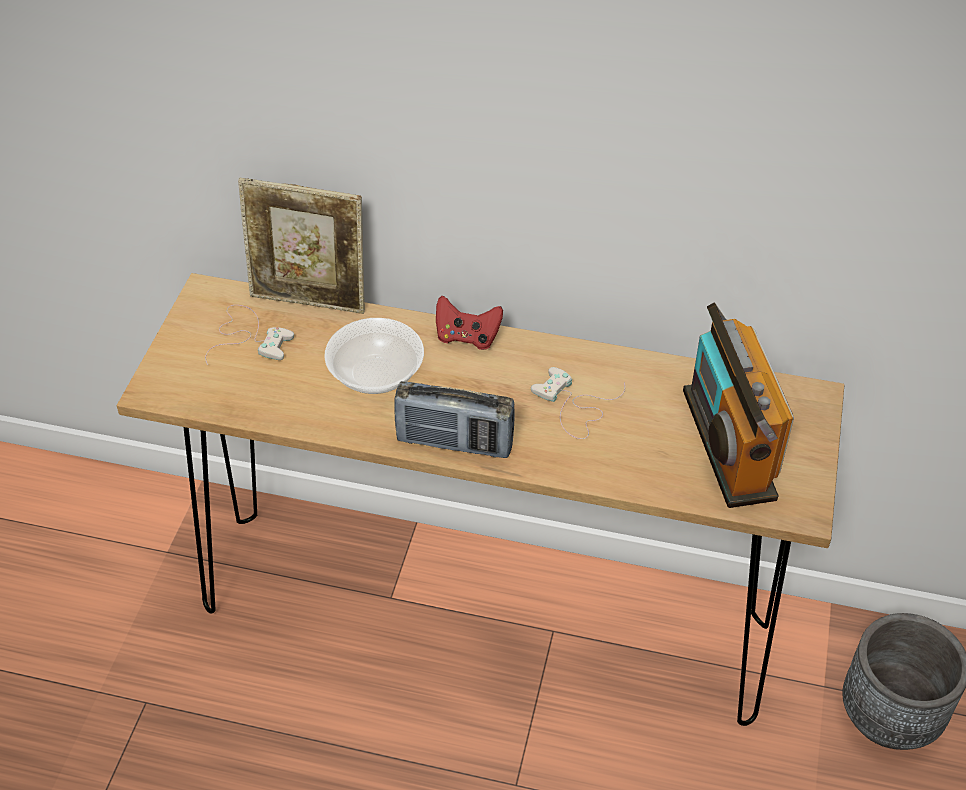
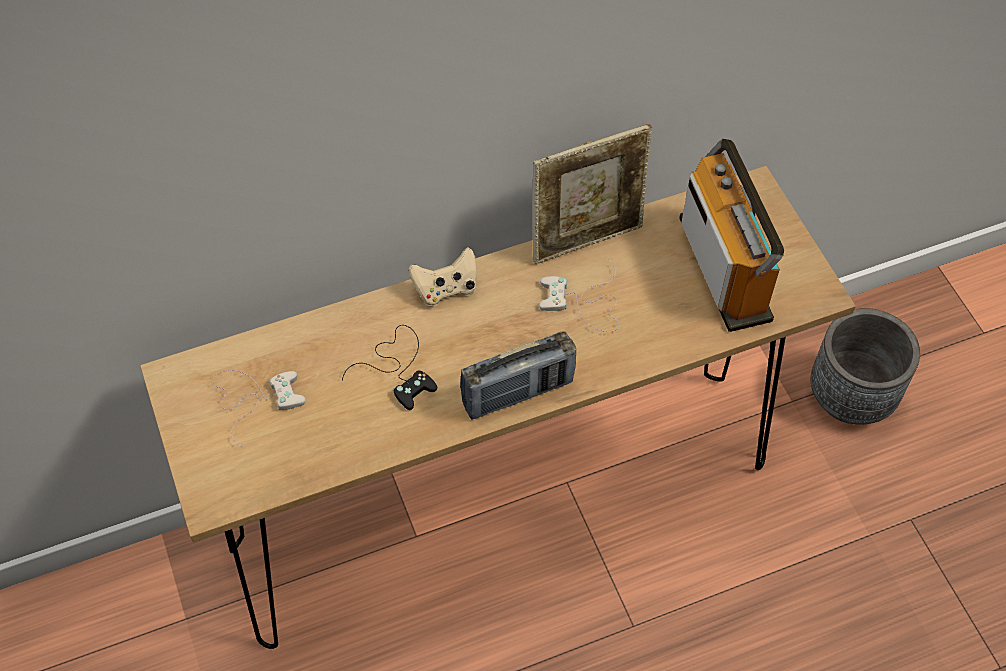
camera: 35 degrees left, 10 degrees up
(310, 300) = (278, 331): picture frame -> picture frame (586, 240)
(376, 373) = (398, 367): bowl -> black game controller
(467, 337) = (446, 289): red game controller -> beige game controller
(727, 444) = (725, 268): radio -> radio turned 150 degrees counterclockwise

